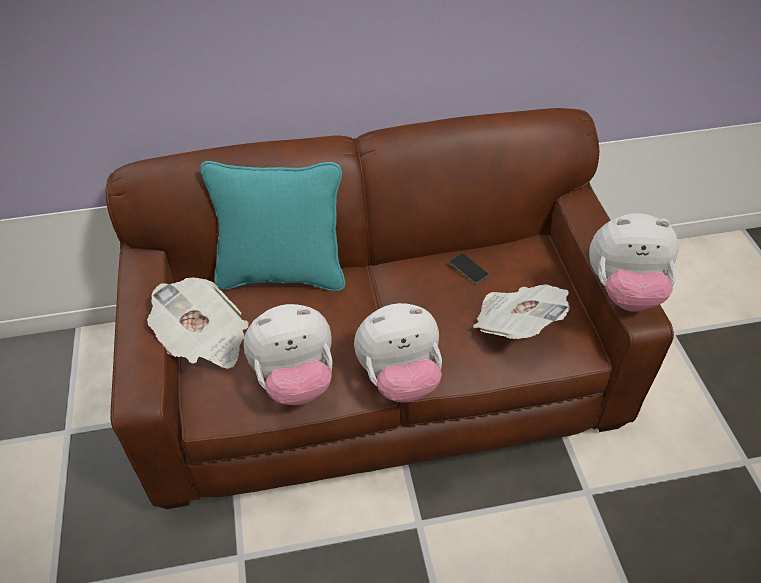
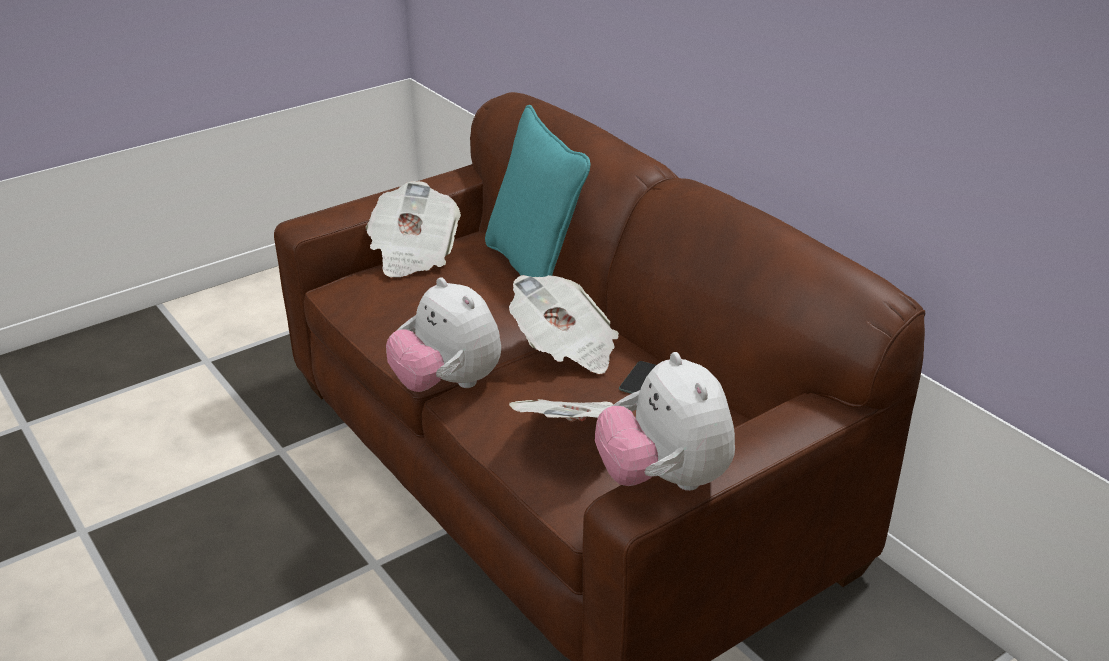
camera: 65 degrees right, 15 degrees down
(295, 380) = (396, 315): plush toy -> none
(409, 293) = (565, 348): none -> newspaper

